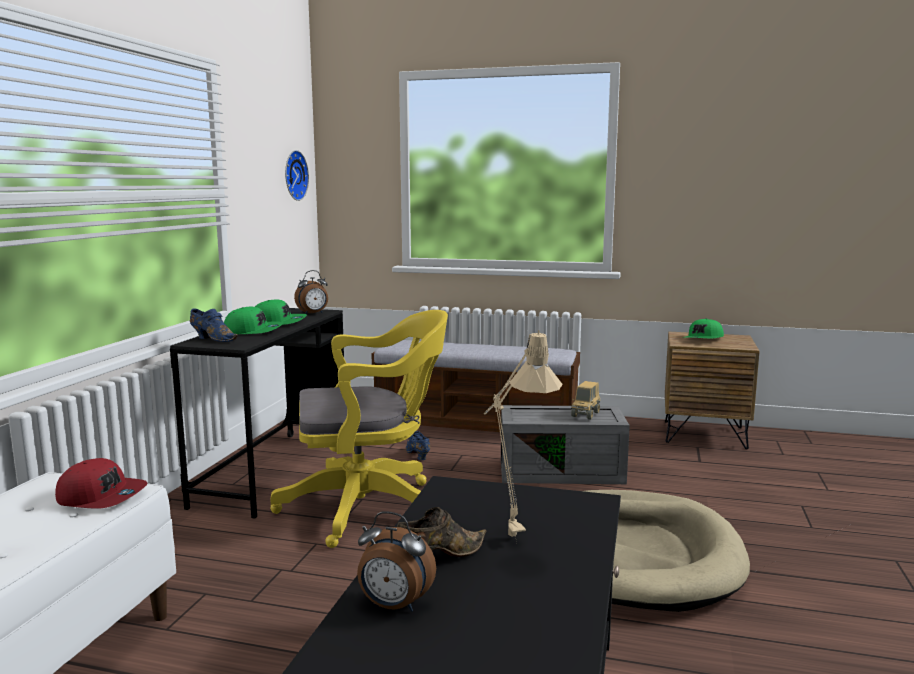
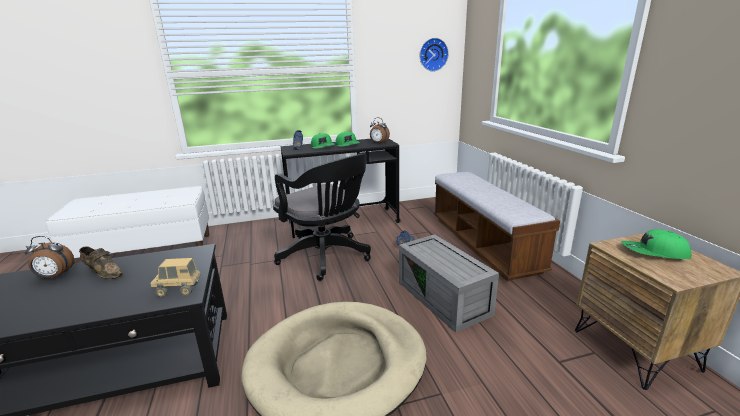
camera: 60 degrees right, 10 degrees up
(102, 496) = (178, 199): red cap -> none
(369, 507) = (327, 257): yellow office chair -> black office chair
(394, 606) = (55, 276): alarm clock -> alarm clock turned 90 degrees counterclockwise
(508, 533) = (136, 281): beige table lamp -> none
(585, 414) = (457, 265): toy truck -> toy truck (179, 290)

